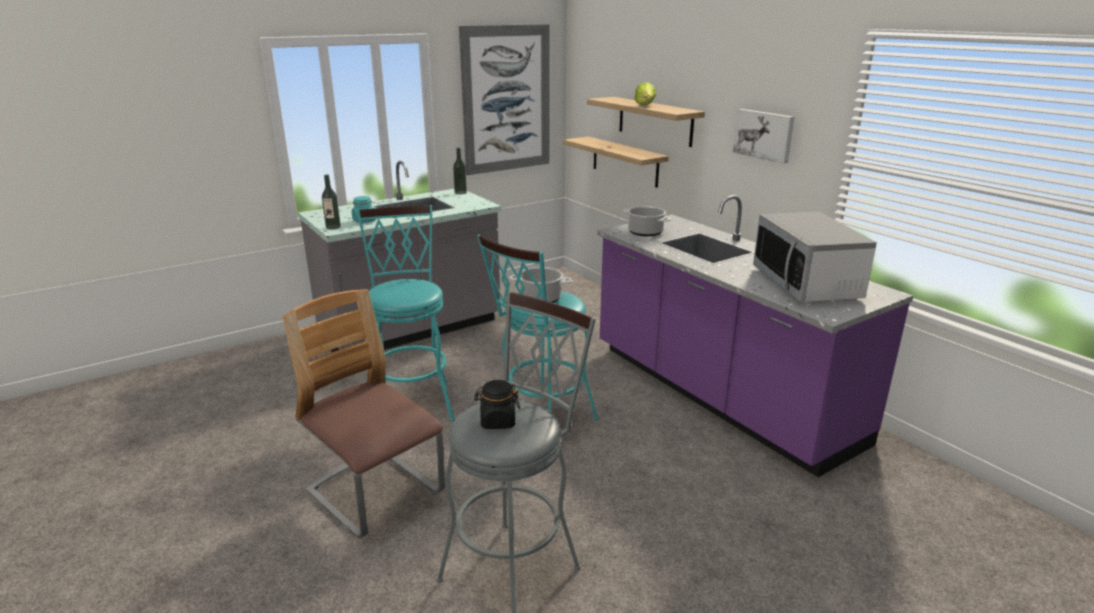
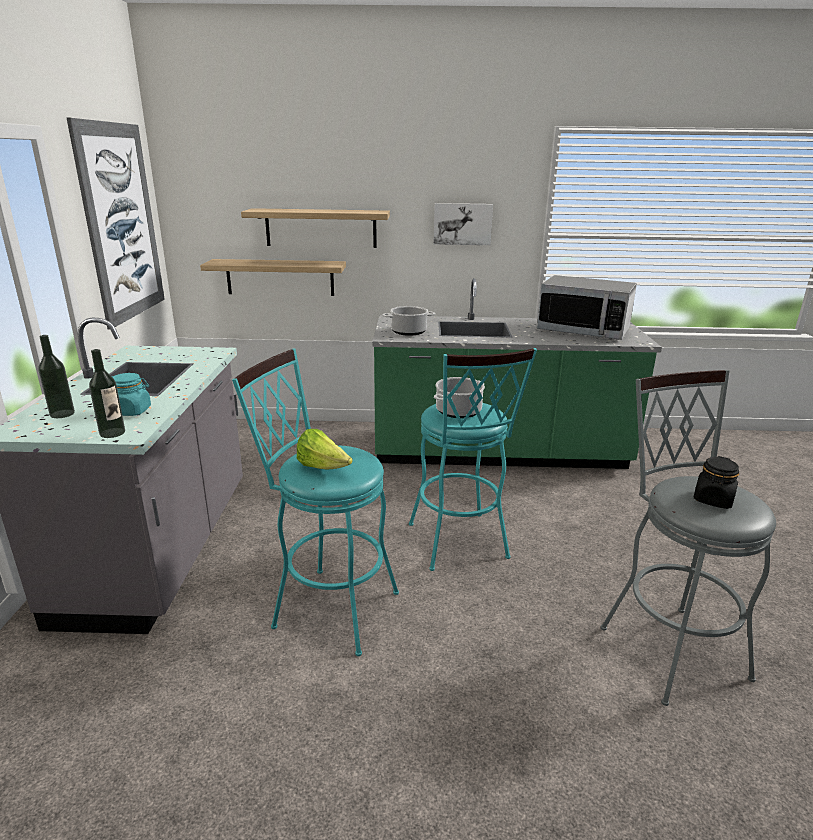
camera: 55 degrees left, 0 degrees up
(375, 493) = (488, 702): chair -> none
(460, 193) = (147, 349): bottle -> bottle (62, 414)
(645, 106) = (327, 211): lettuce -> lettuce (323, 467)
(719, 394) = (499, 453): purple counter -> green counter

